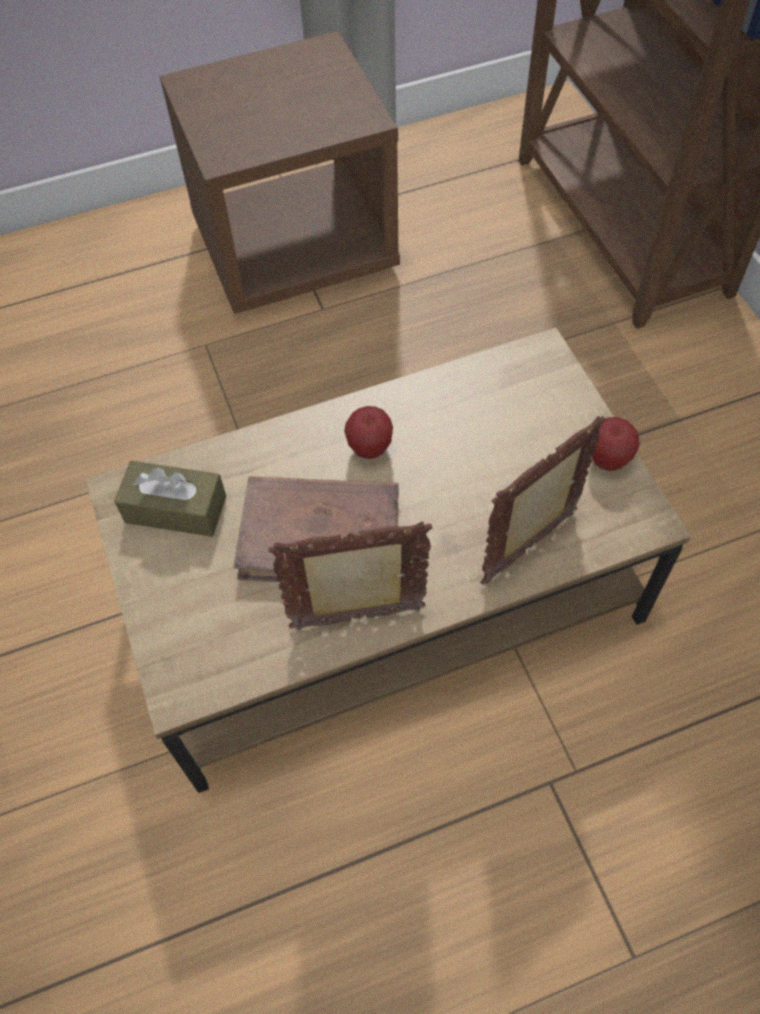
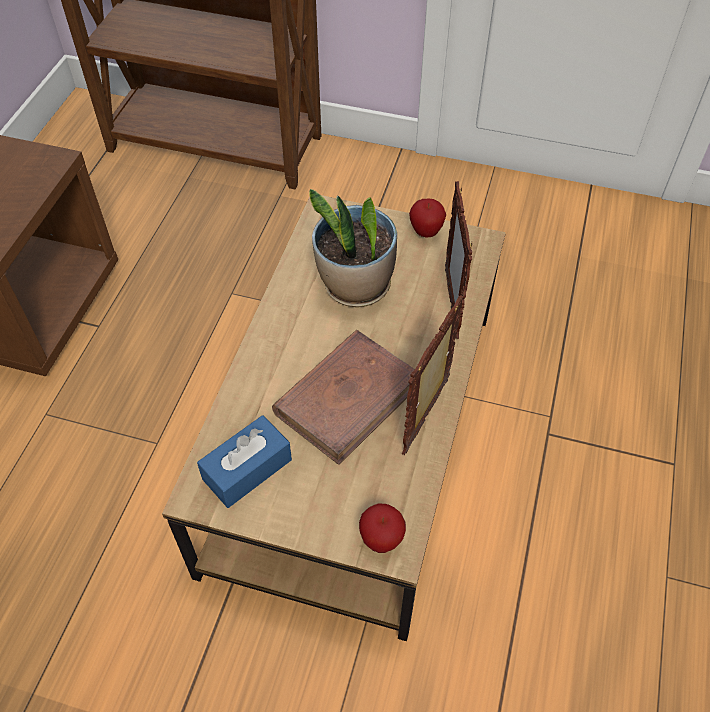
camera: 55 degrees left, 5 degrees down
(175, 509) = (247, 469): brown tissue box -> blue tissue box
(370, 449) = (307, 334): apple -> apple (381, 540)
(468, 448) = (355, 286): none -> potted plant

